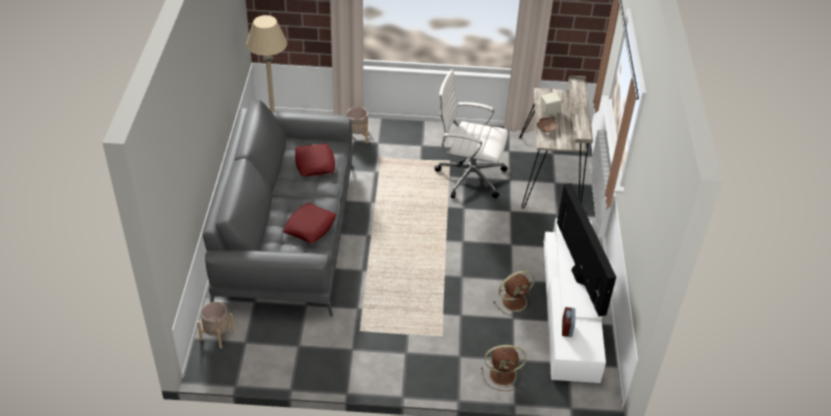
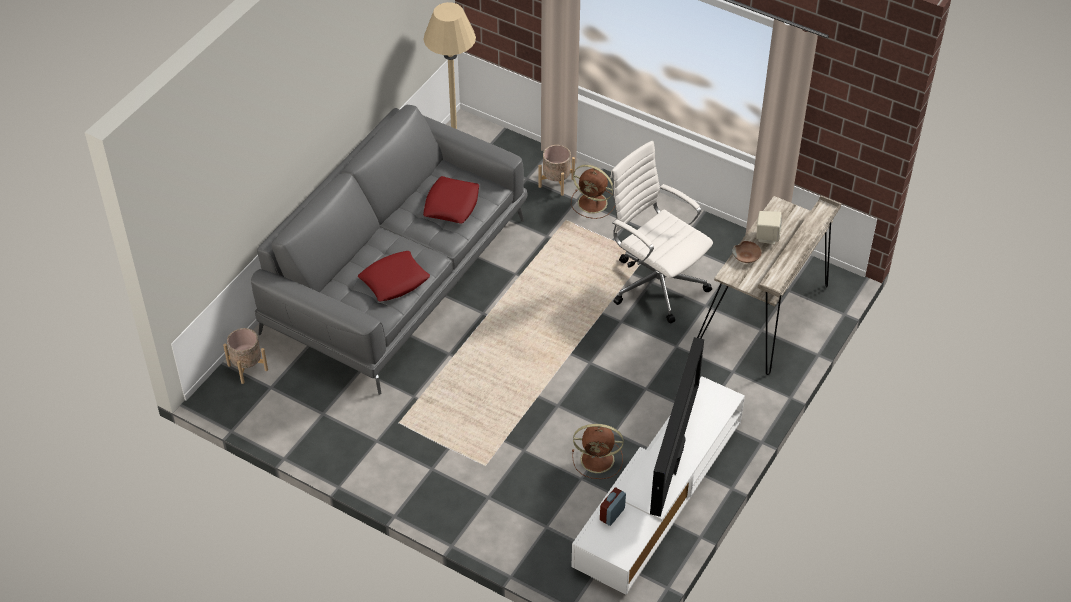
camera: 30 degrees right, 5 degrees up
(504, 375) = (522, 539): brown fan -> brown fan (593, 203)

